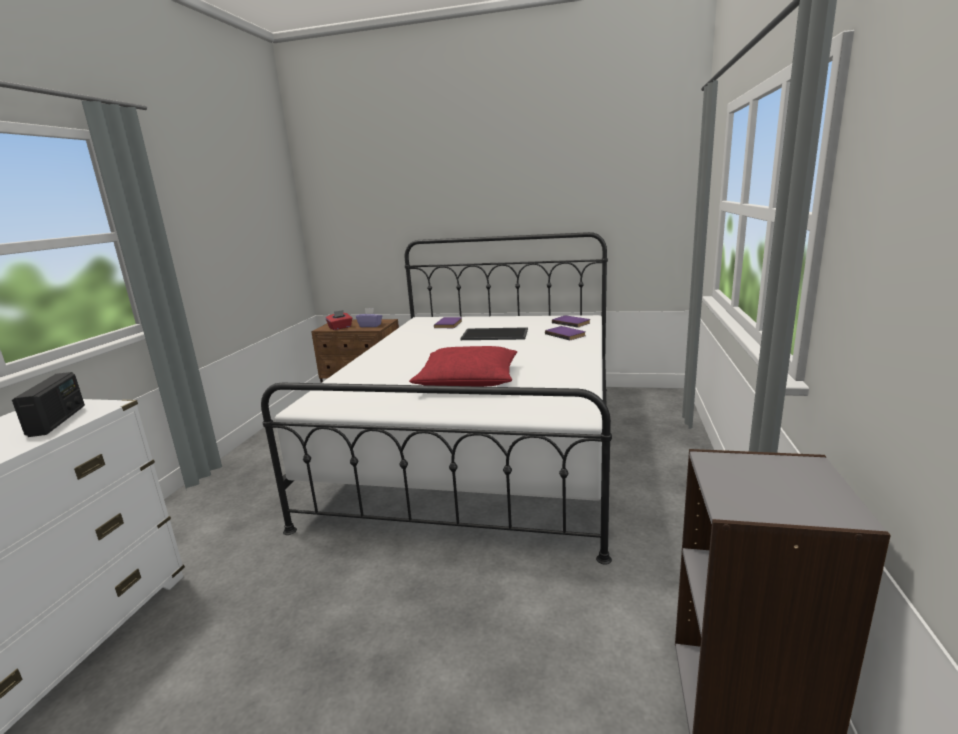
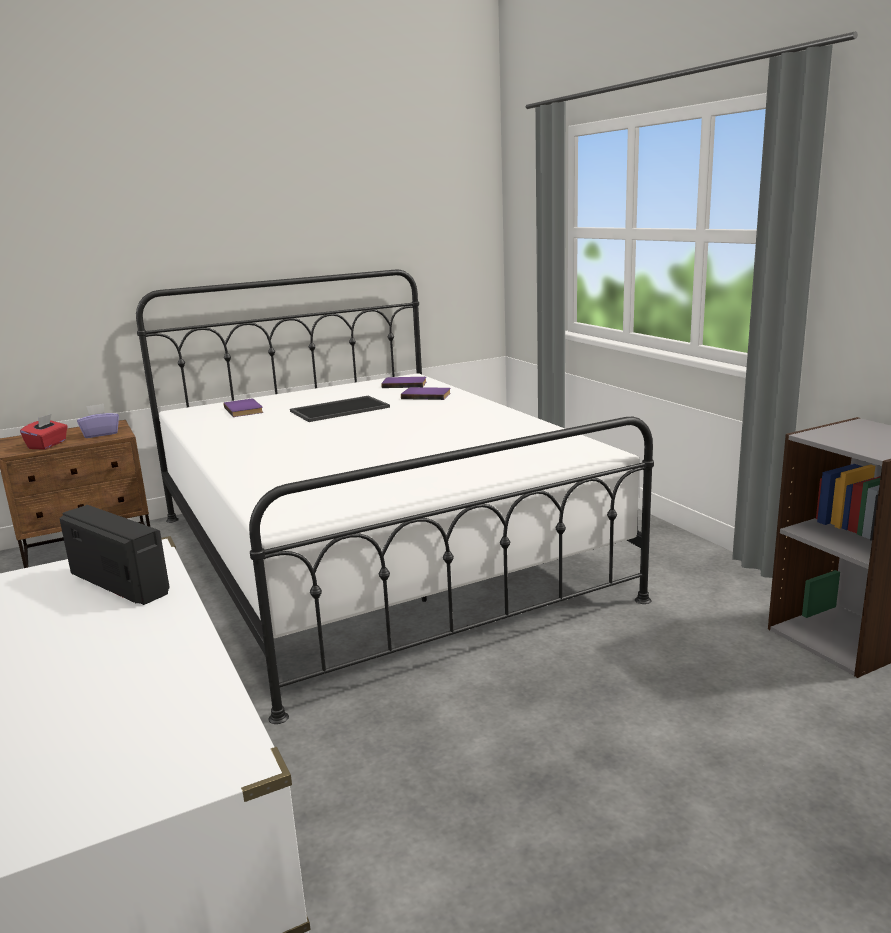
camera: 40 degrees left, 0 degrees up
(468, 380) = (422, 453): red pillow -> none

